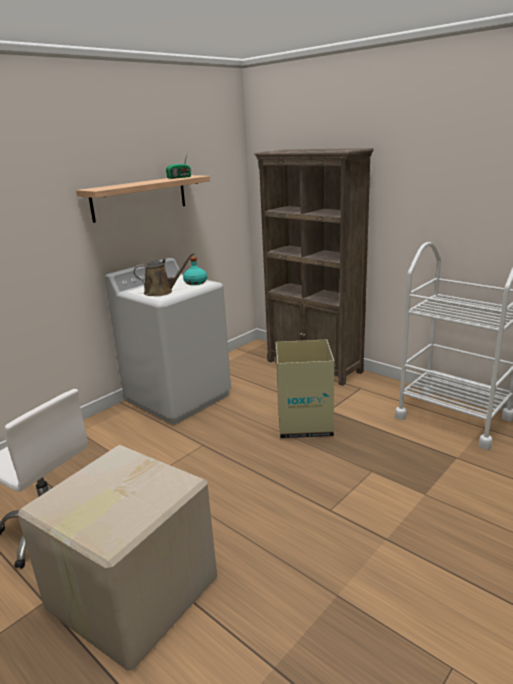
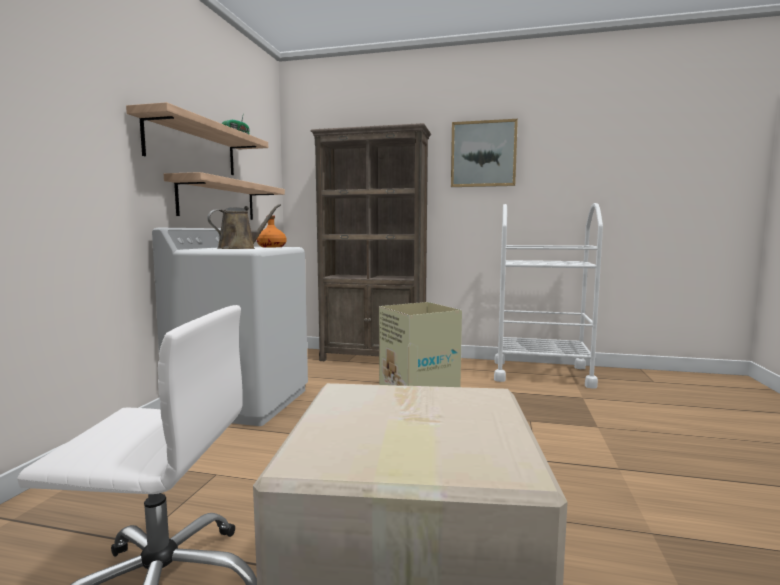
camera: 30 degrees left, 15 degrees down
(169, 233) = (218, 200): none -> shelf
(195, 283) = (271, 247): turquoise bottle -> orange bottle
(427, 174) = (483, 154): none -> picture

